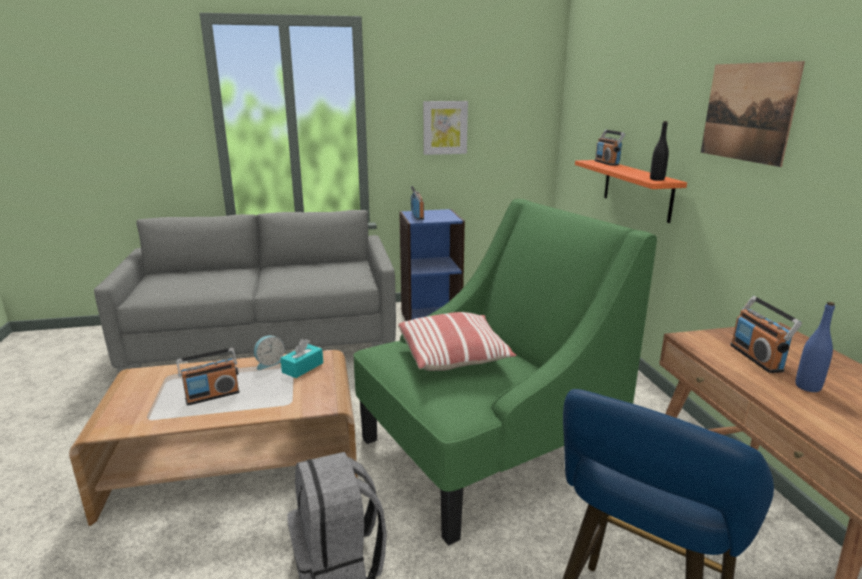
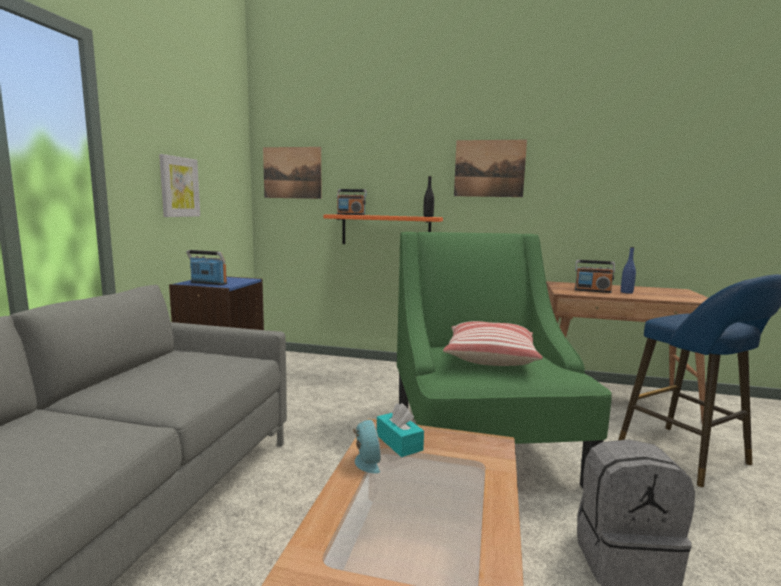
camera: 65 degrees left, 10 degrees down
(212, 396) = (431, 517): radio -> none
(583, 106) = (292, 172): none -> picture

